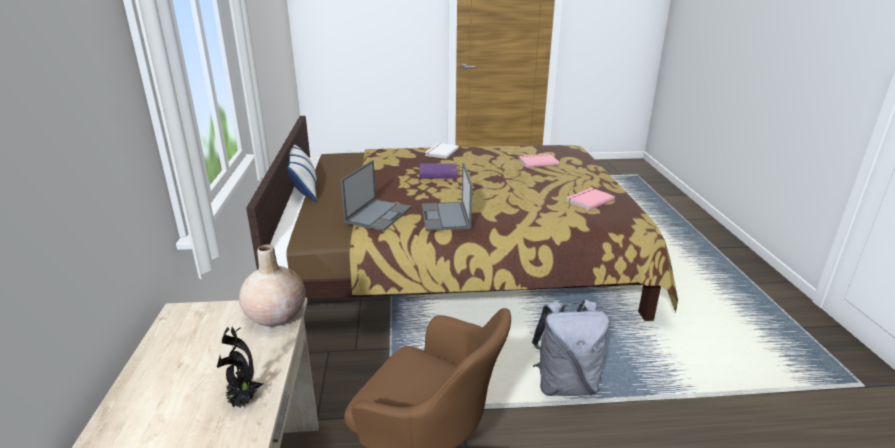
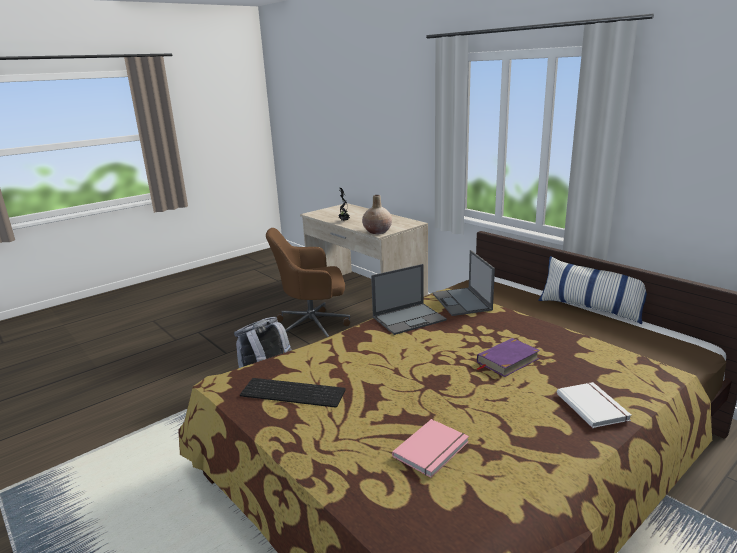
camera: 145 degrees right, 5 degrees down
(446, 217) = (409, 318): laptop -> laptop turned 105 degrees clockwise
(588, 200) = (294, 392): pink book -> keyboard

